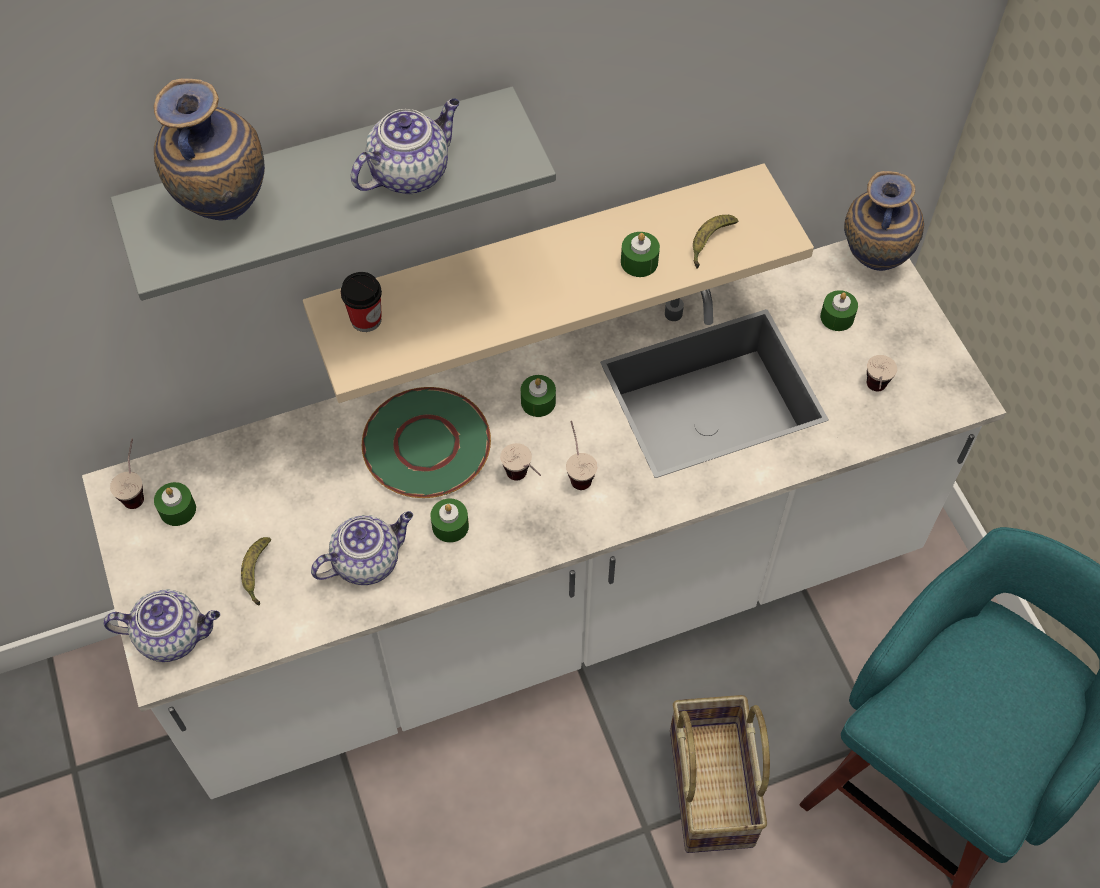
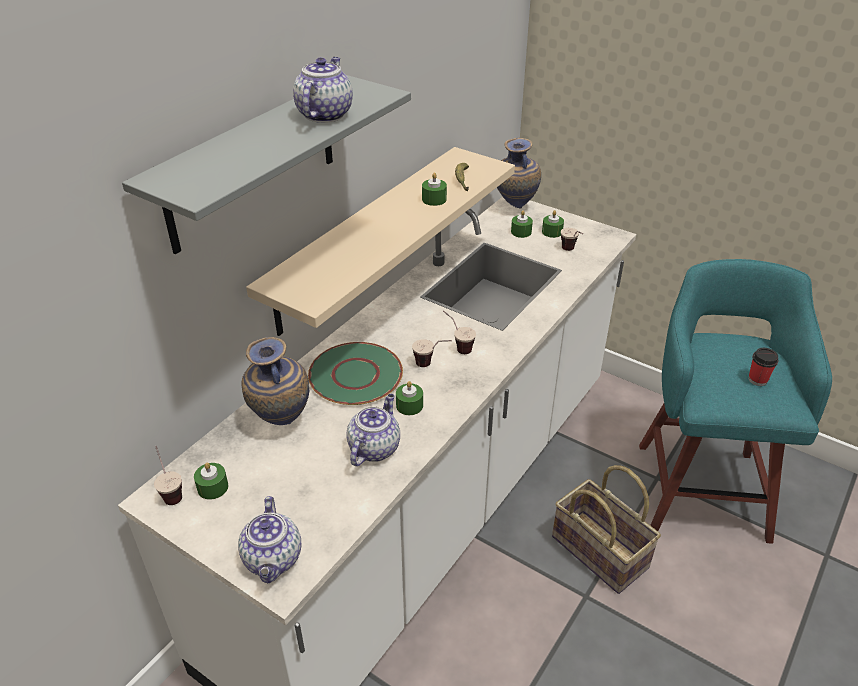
camera: 35 degrees left, 20 degrees down
(173, 635) = (273, 560): teapot -> teapot turned 120 degrees clockwise
(224, 212) = (218, 162): vase -> vase (281, 423)
(256, 573) = (304, 492): banana -> none
(366, 319) = (299, 278): cup -> cup (757, 380)
(538, 402) = (403, 327): green candle -> green candle (552, 232)

